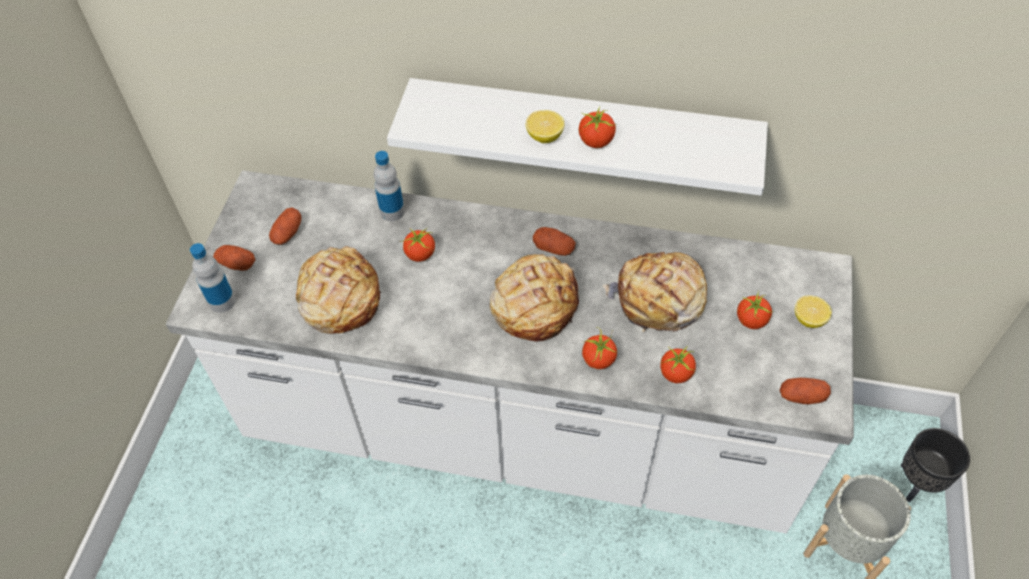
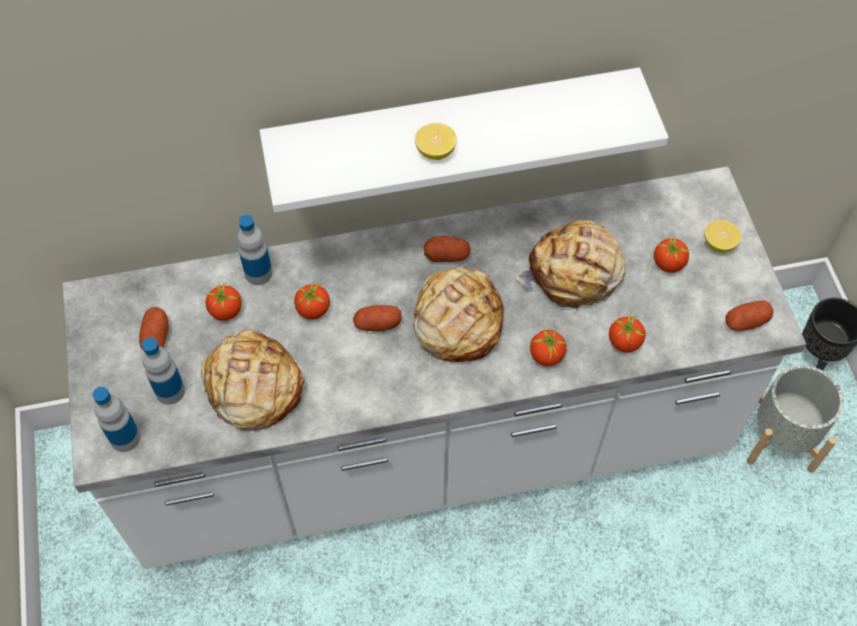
camera: 25 degrees left, 5 degrees up
(237, 264) = (118, 390): potato -> potato (377, 324)
(275, 278) = (170, 391): none -> bottle
(596, 141) = (489, 140): tomato -> tomato (226, 311)

